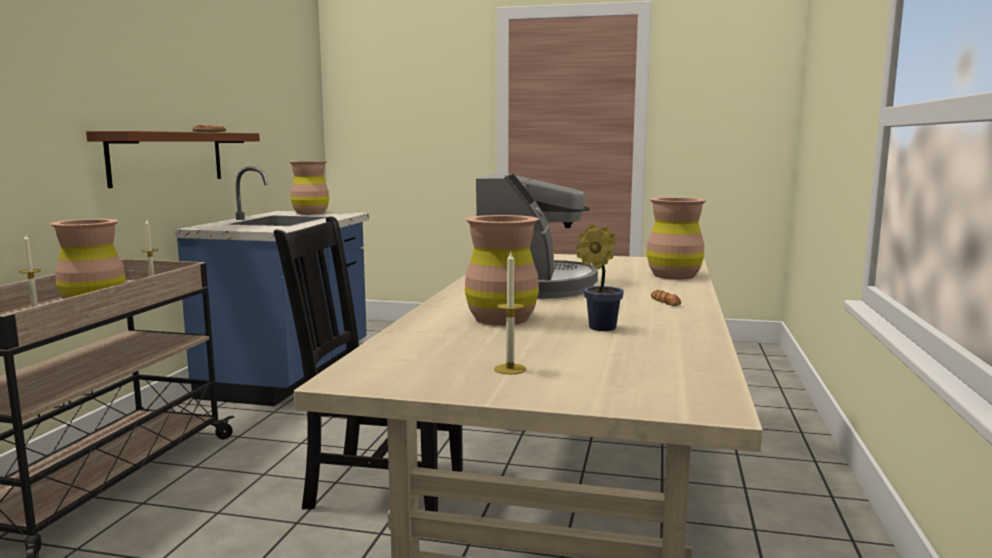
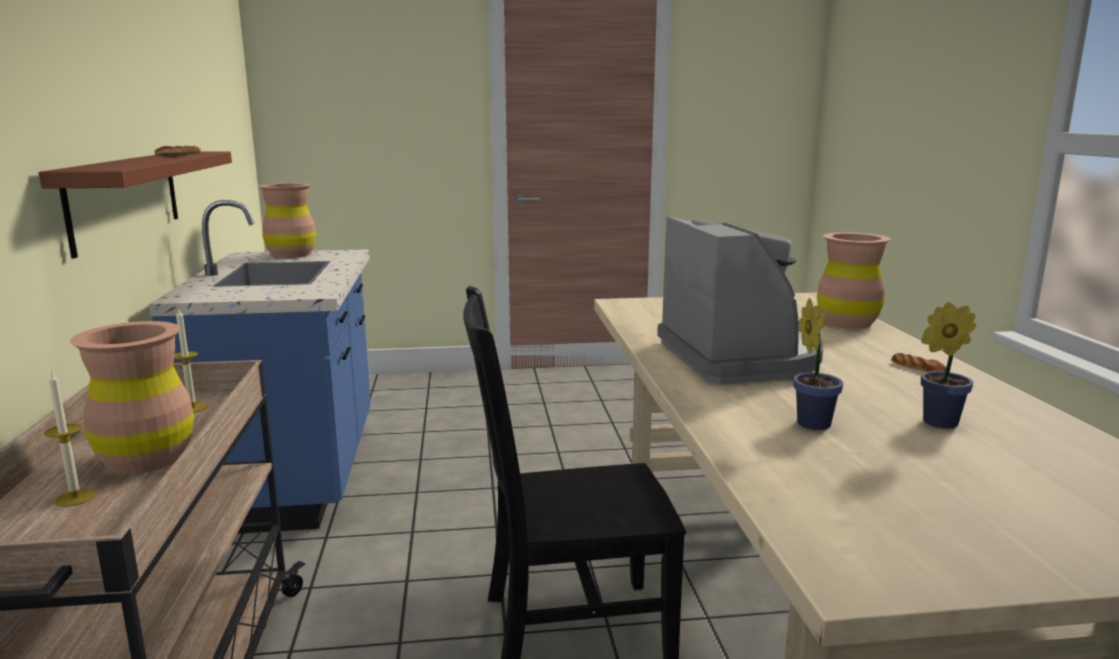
camera: 20 degrees left, 5 degrees up
(501, 319) = (811, 422): brown vase -> potted plant
(510, 369) = (987, 518): candle -> none

